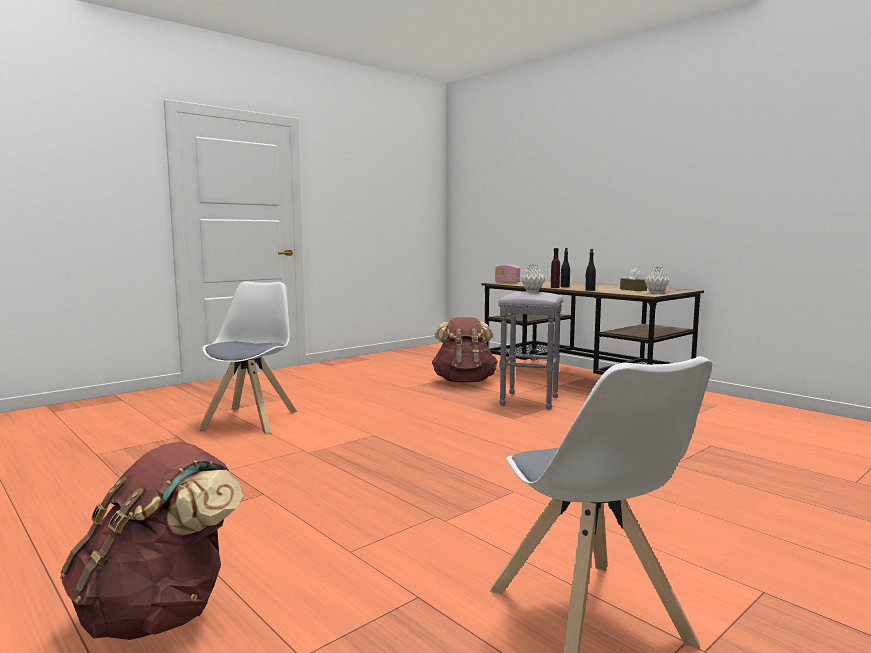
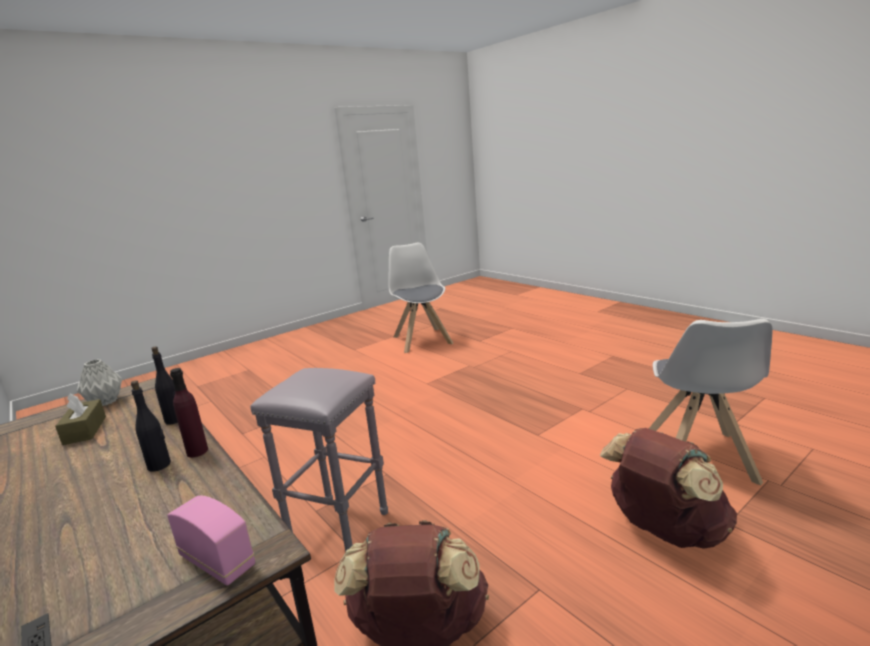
camera: 175 degrees left, 10 degrees up
(160, 613) = (568, 332): brown backpack -> brown backpack (664, 531)
(532, 291) = (312, 377): grey vase -> none

